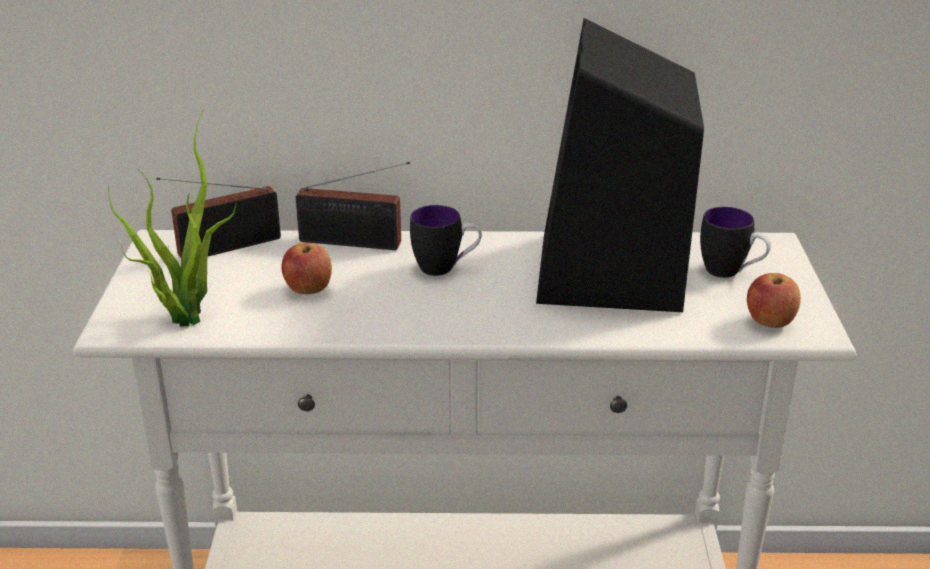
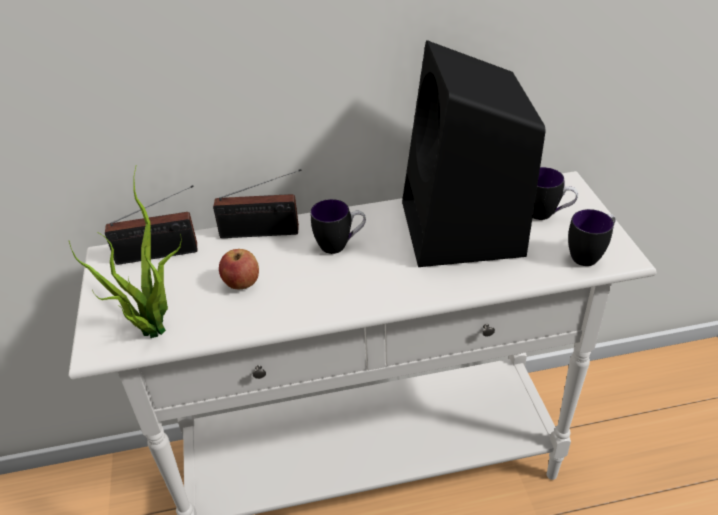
camera: 10 degrees left, 10 degrees up
(223, 247) = (162, 254): radio -> radio turned 150 degrees counterclockwise
(769, 322) = (589, 255): apple -> mug

